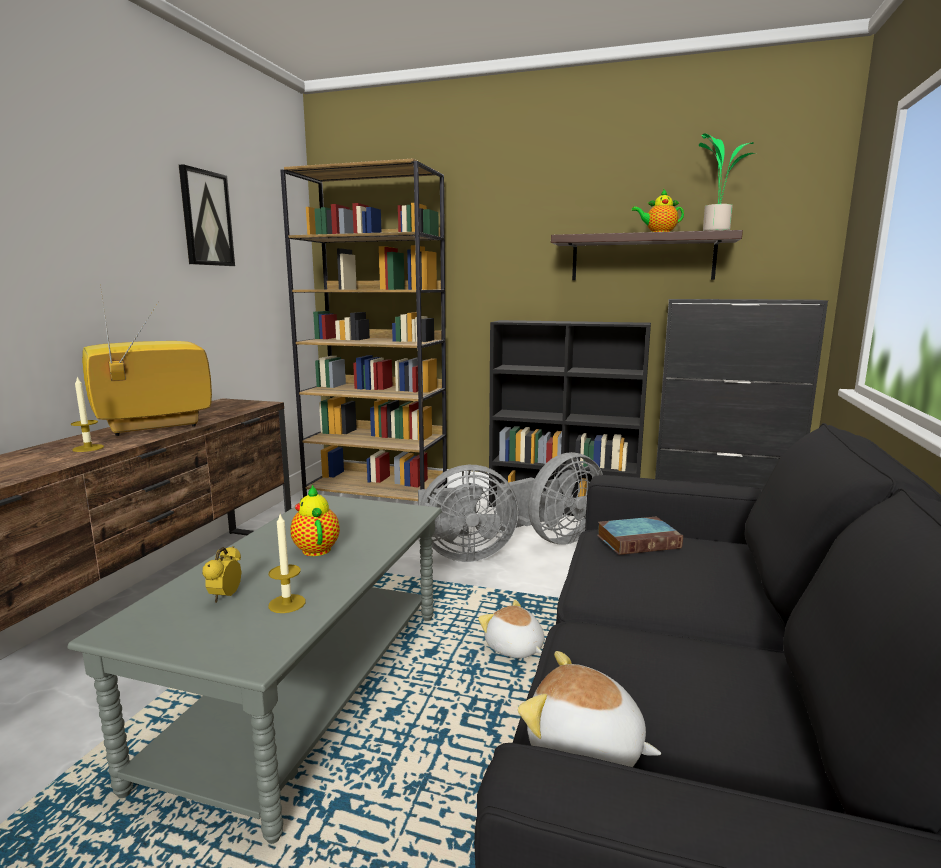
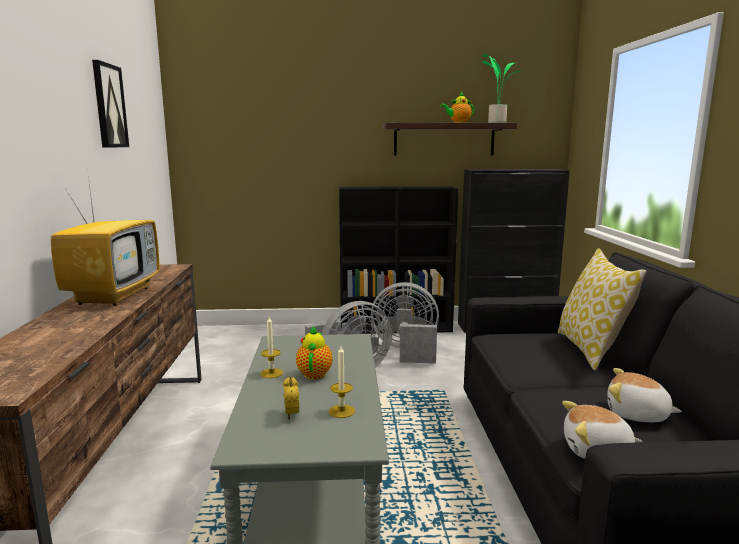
camera: 20 degrees left, 0 degrees up
(88, 448) = (90, 317): candle -> candle (271, 373)
(151, 427) = (114, 295): television -> television turned 150 degrees clockwise
(316, 548) = (315, 373): teapot -> teapot turned 45 degrees clockwise
(377, 494) = (243, 335): brown bookcase -> none
(514, 648) = (434, 427): plush toy -> plush toy (637, 415)
(554, 538) = (406, 350): grey fan -> grey fan turned 120 degrees counterclockwise
(639, 541) = (519, 338): book -> none
(742, 576) = (591, 350): none -> pillow

